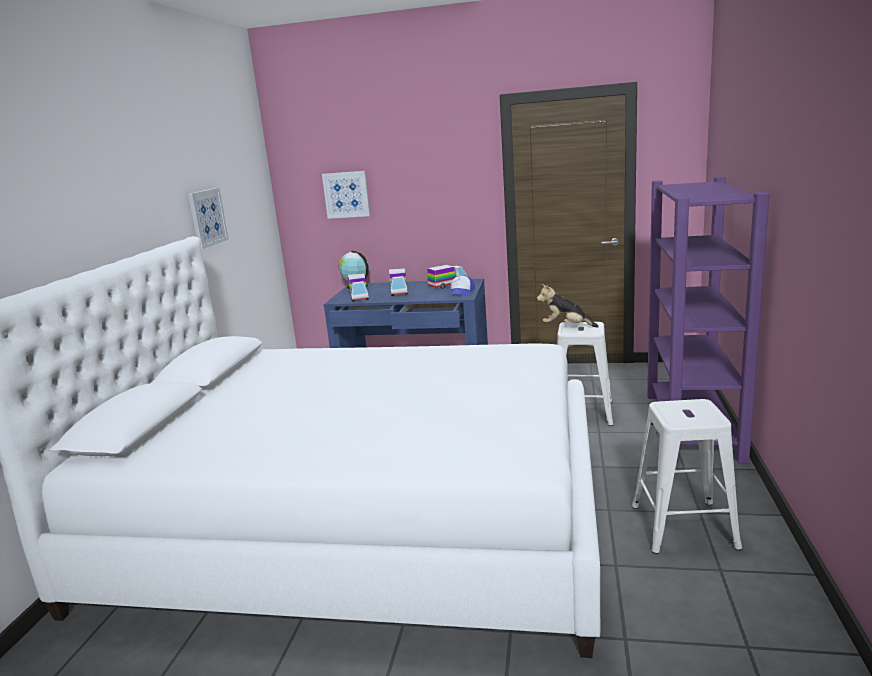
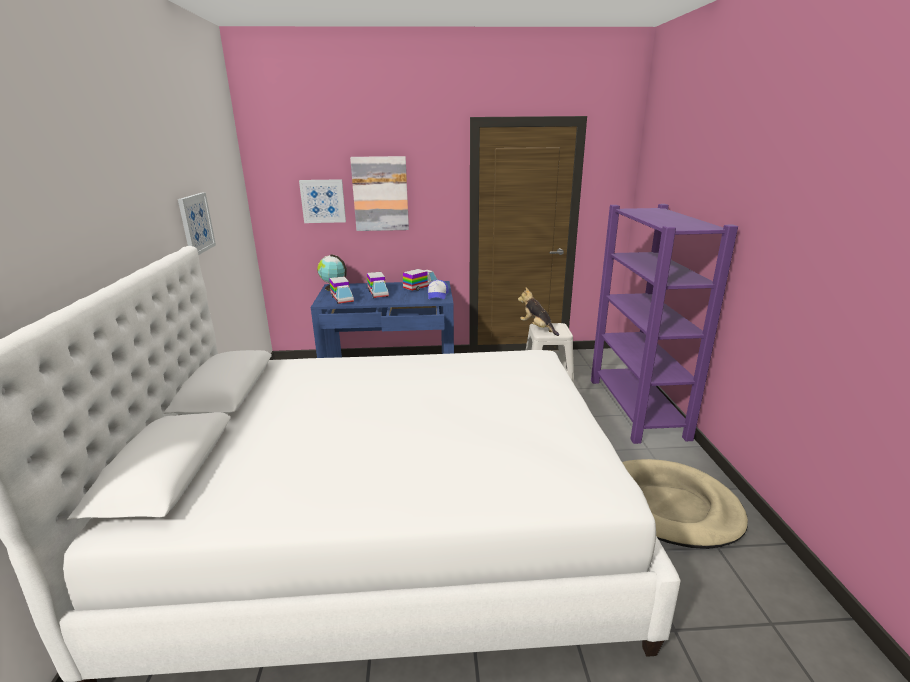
camera: 15 degrees left, 5 degrees up
(405, 184) = (380, 194): none -> picture
(566, 326) = (537, 328): plush toy -> plush toy turned 45 degrees clockwise
(683, 527) = (671, 506): white stool -> beige dog bed

